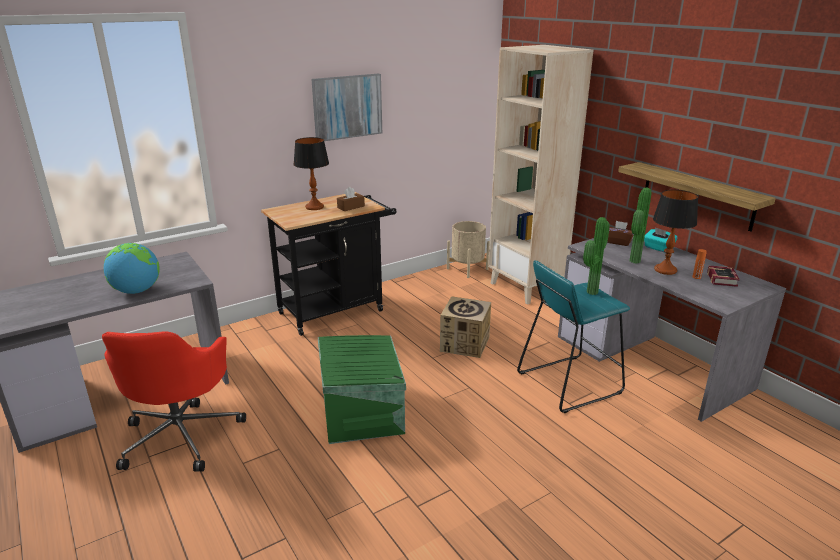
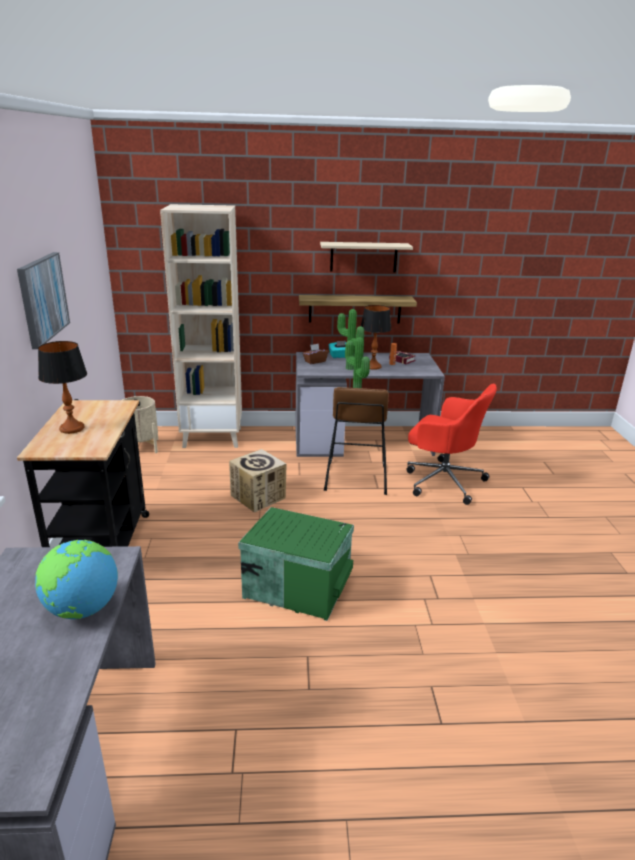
camera: 60 degrees left, 0 degrees up
(182, 435) = (217, 731): red office chair -> red office chair (442, 480)
(351, 207) = (108, 413): brown tissue box -> none
(568, 383) = (355, 477): turquoise stool -> brown stool
(718, 129) = (363, 257): none -> beige shelf

